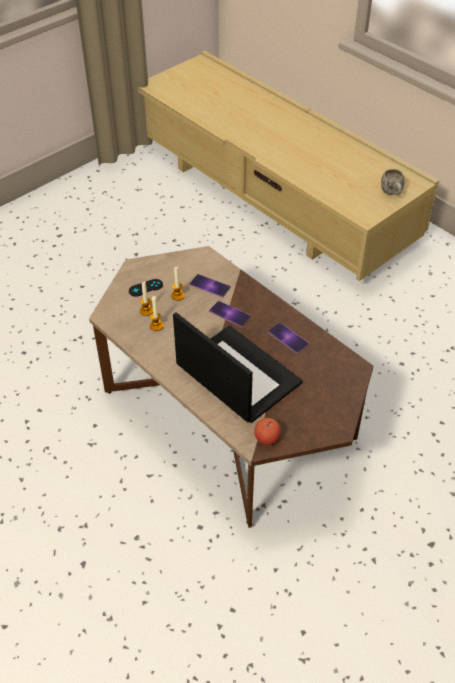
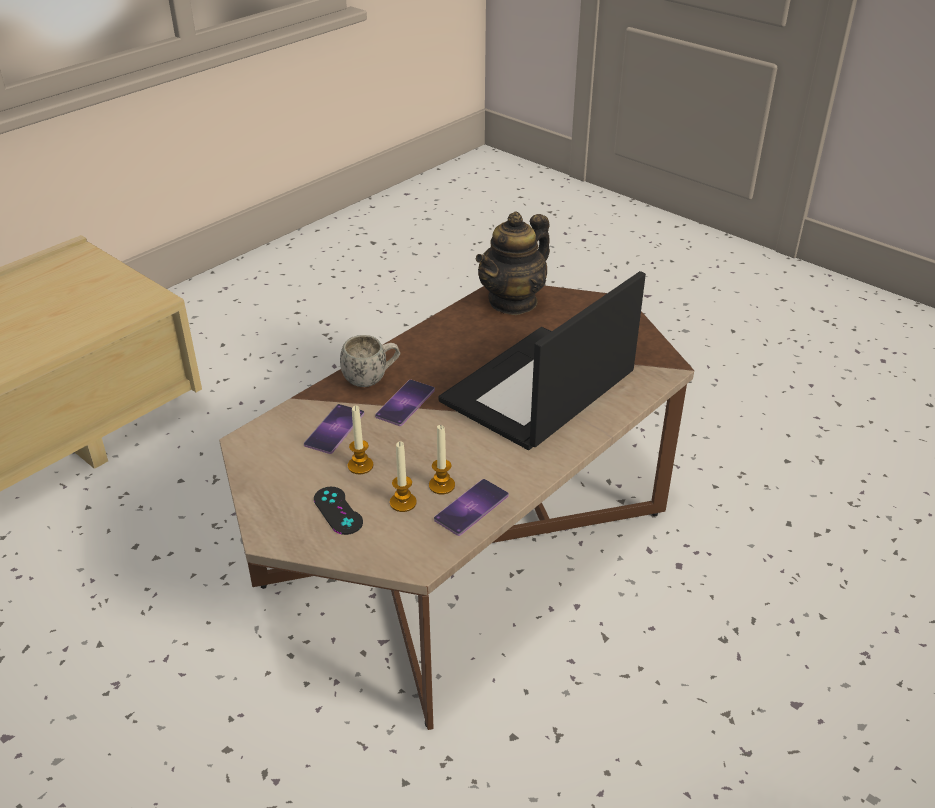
camera: 95 degrees left, 10 degrees down
(267, 438) = (649, 358): apple -> none
(288, 338) = (453, 345): phone -> phone (471, 507)
(341, 372) = (513, 301): none -> teapot
(392, 194) = (97, 276): white mug -> white mug (372, 379)

